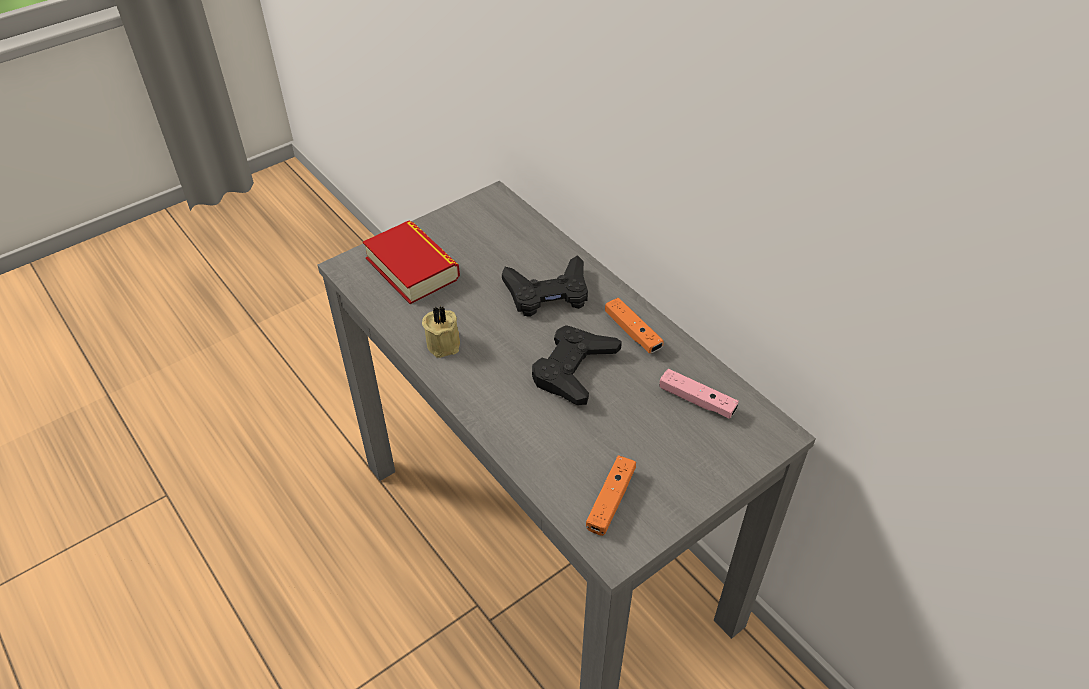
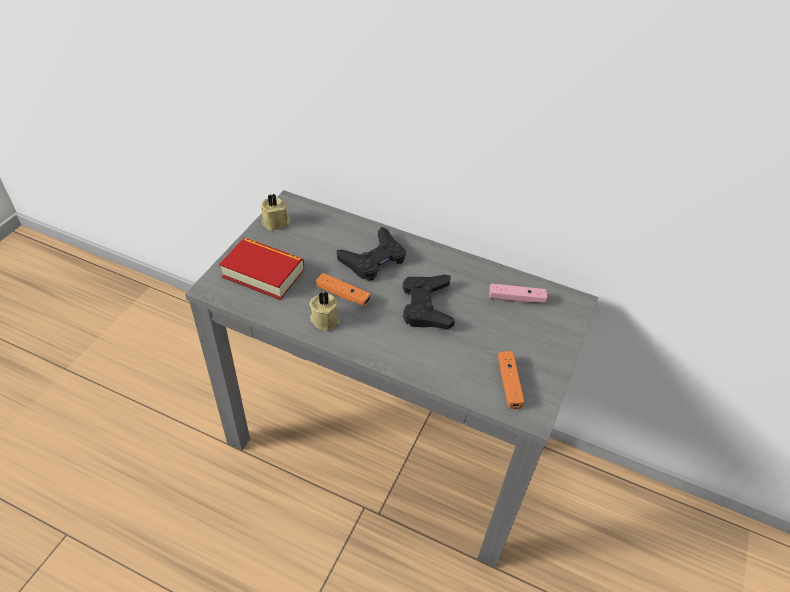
camera: 30 degrees left, 0 degrees up
(465, 216) = (276, 222): none -> beige candle
(632, 332) = (447, 268): orange game controller -> orange game controller (343, 294)

